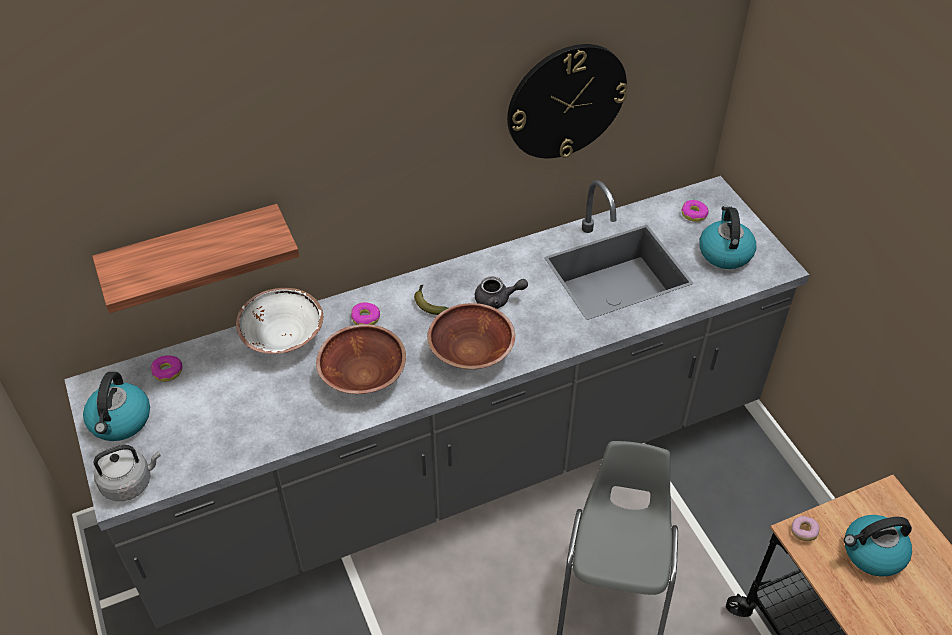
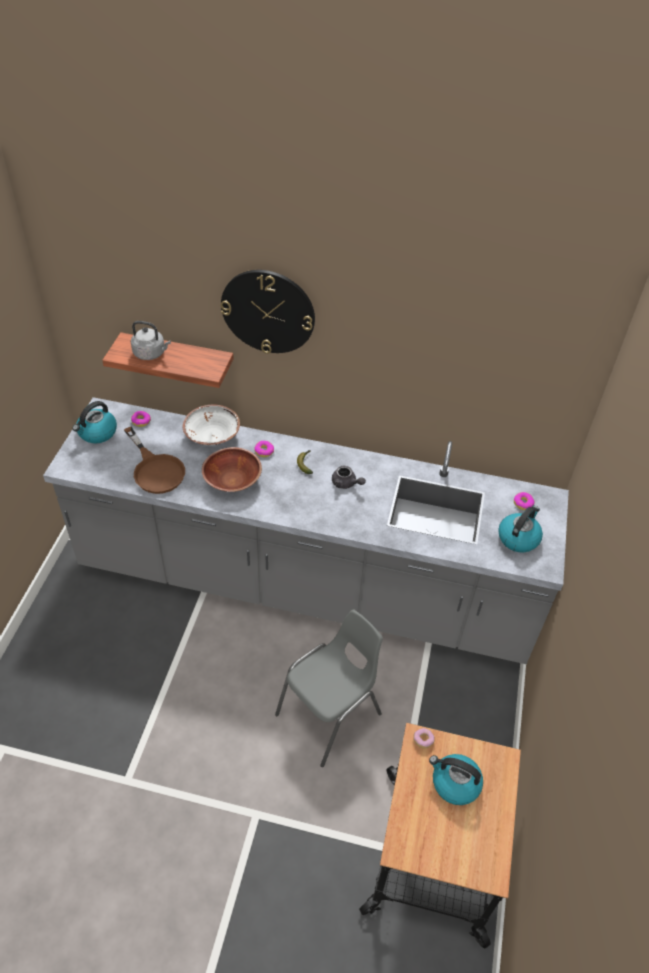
camera: 35 degrees right, 0 degrees up
(130, 483) = (73, 465): grey kettle -> grey kettle (151, 353)
(250, 420) = (155, 469): none -> brown frying pan
(471, 352) = (301, 504): brown bowl -> none
(566, 101) = (445, 376): wall clock -> wall clock (268, 311)

